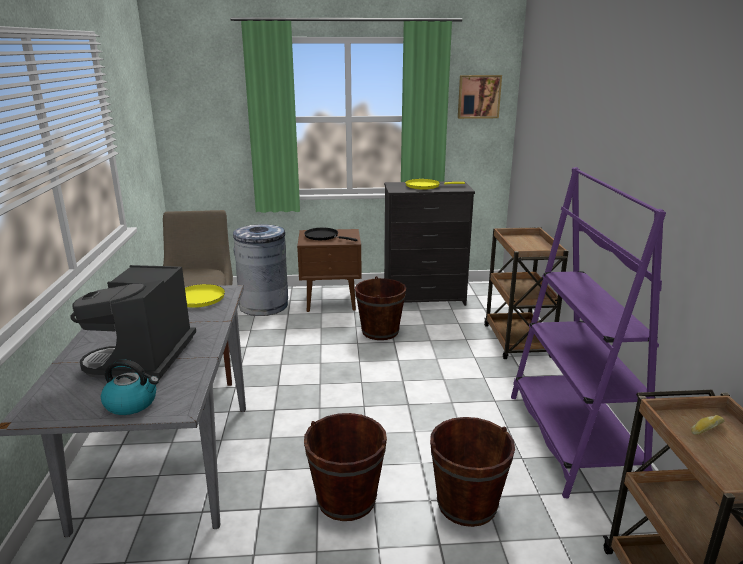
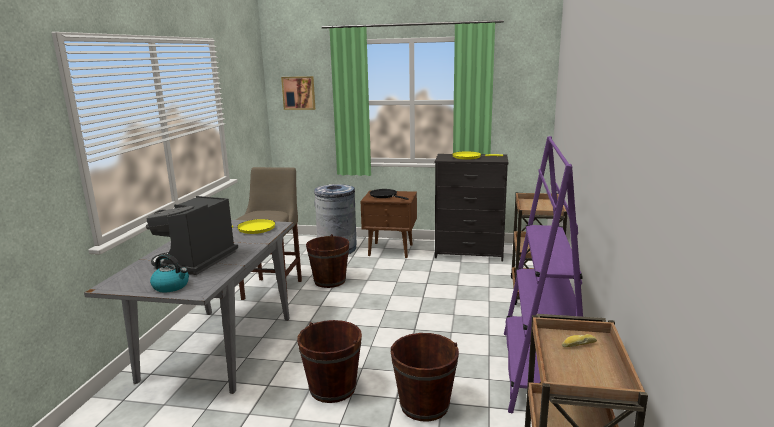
camera: 15 degrees right, 5 degrees down
(380, 331) = (419, 275): brown bucket -> brown bucket (330, 281)
(478, 96) = (521, 84): picture -> picture (299, 93)

